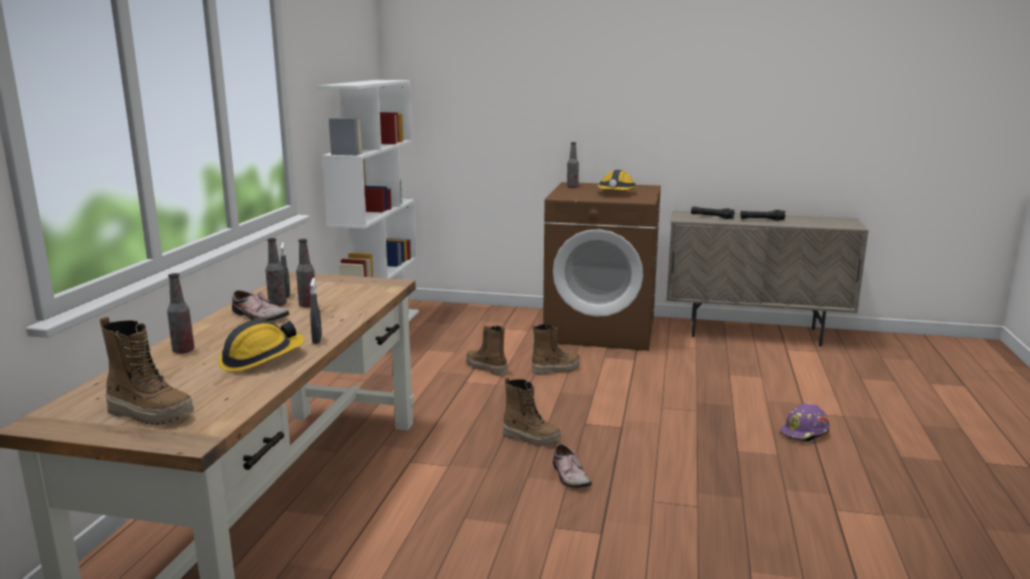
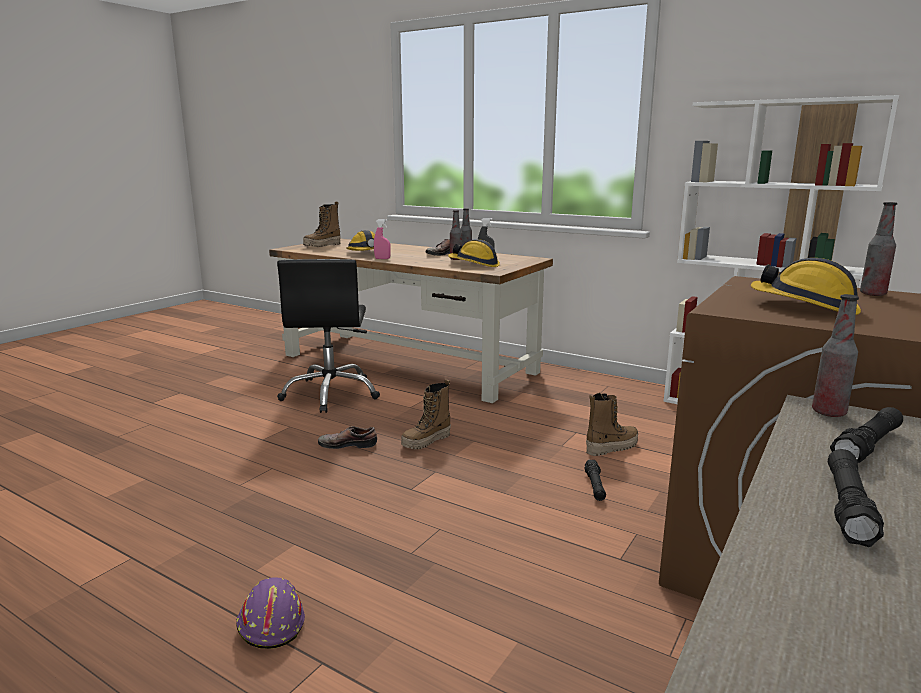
camera: 110 degrees right, 0 degrees up
(183, 351) = (398, 247): bottle -> bottle (828, 412)
(317, 340) = (382, 259): grey spray bottle -> pink spray bottle
(349, 294) = (474, 264): none -> hard hat
(430, 533) = (331, 393): none -> black office chair
(555, 370) = (595, 486): boot -> black flashlight

